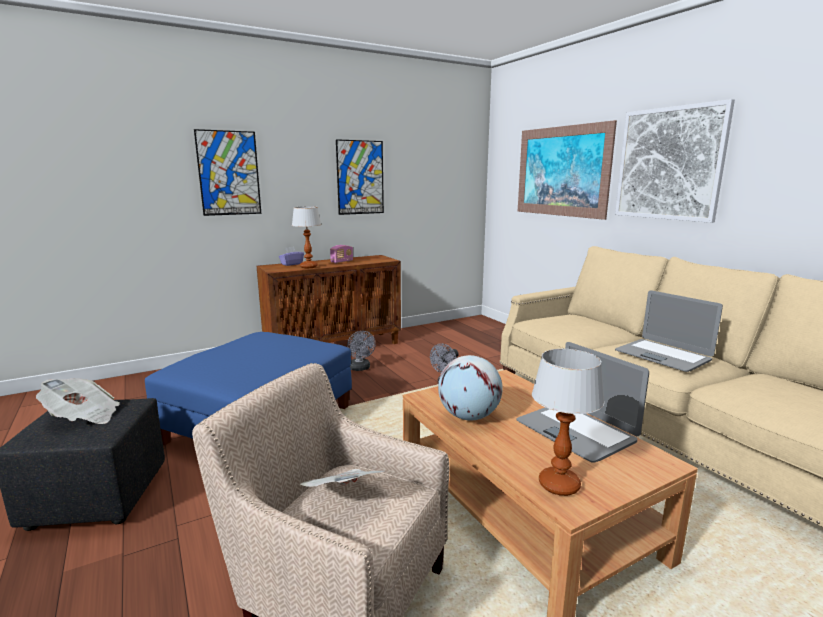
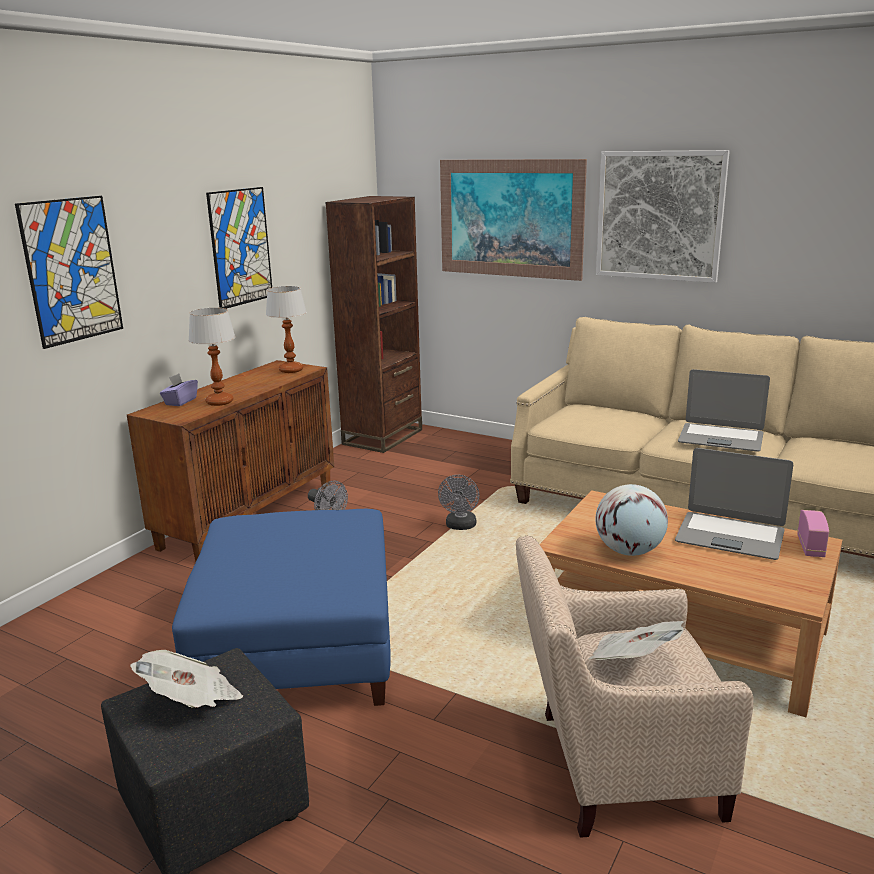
camera: 30 degrees left, 5 degrees up
(342, 262) = (248, 384): radio -> radio (810, 547)
(464, 323) = (383, 437): none -> brown bookcase
(559, 485) = (775, 587): table lamp -> table lamp (291, 370)

